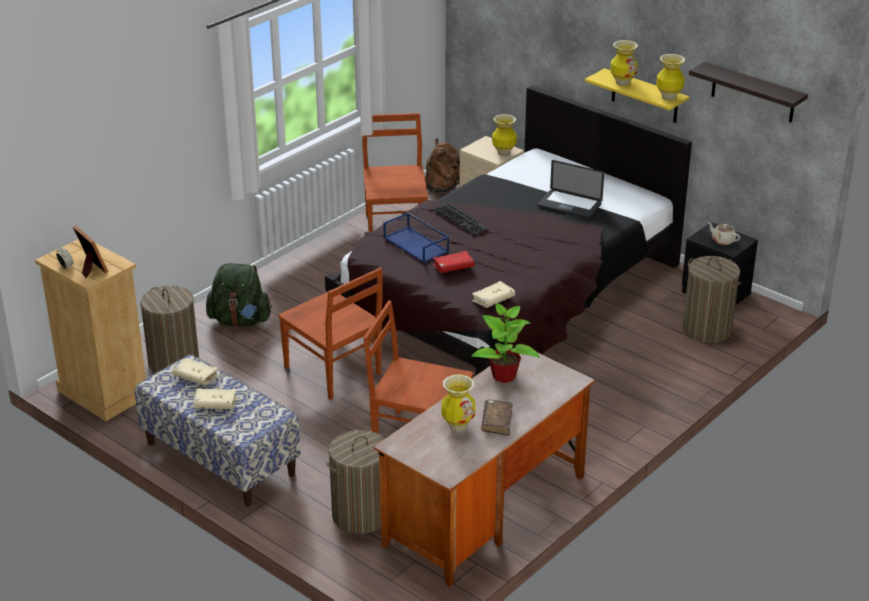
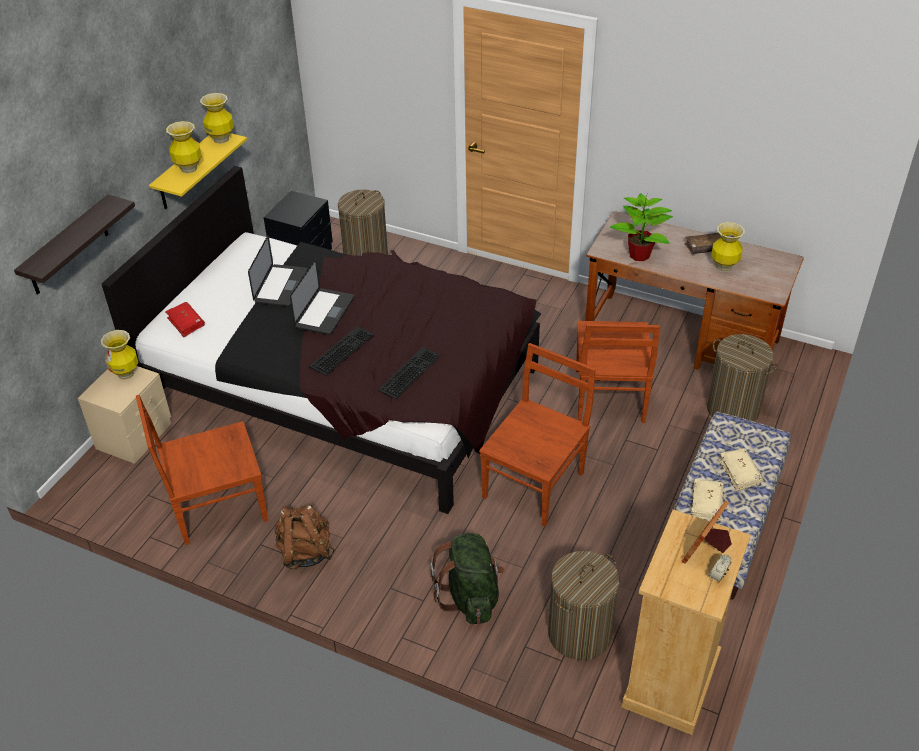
camera: 105 degrees left, 10 degrees up
(417, 245) = (409, 371): blue tray -> keyboard
(442, 188) = (104, 487): brown backpack -> brown backpack (305, 552)
(453, 267) = (444, 337): red book -> red book (186, 323)
(493, 300) = (492, 301): beige book -> none
(516, 217) = (325, 312): none -> laptop
(722, 240) = (298, 207): beige teapot -> none
(753, 93) = (252, 72): shelf -> shelf (67, 247)

